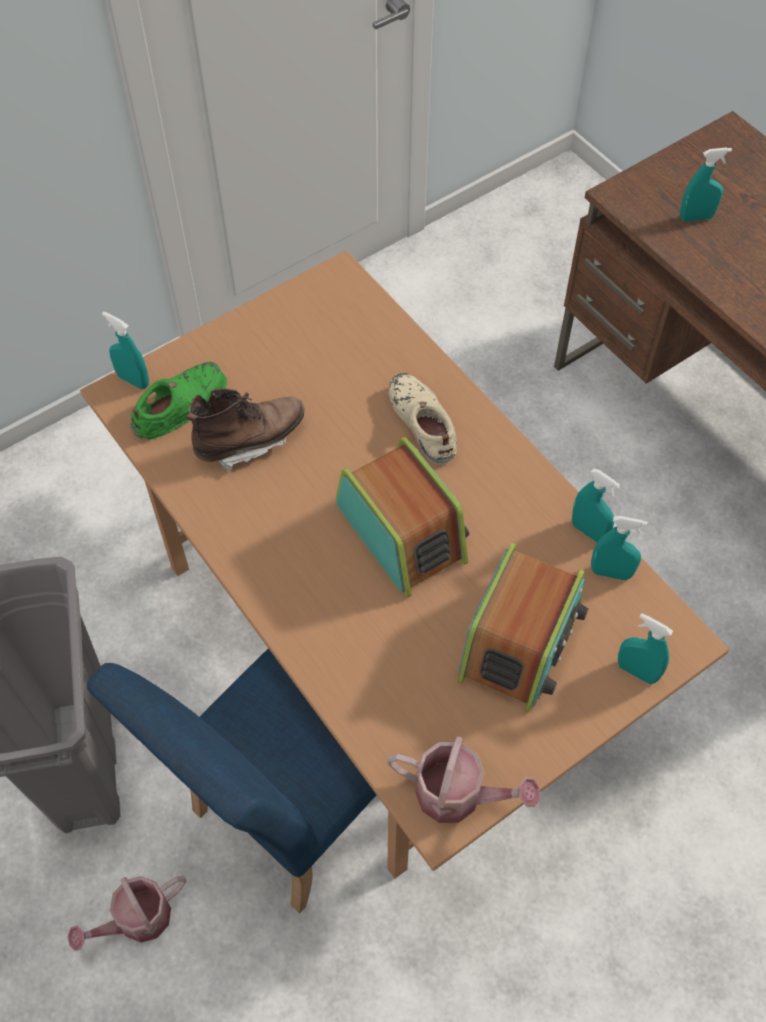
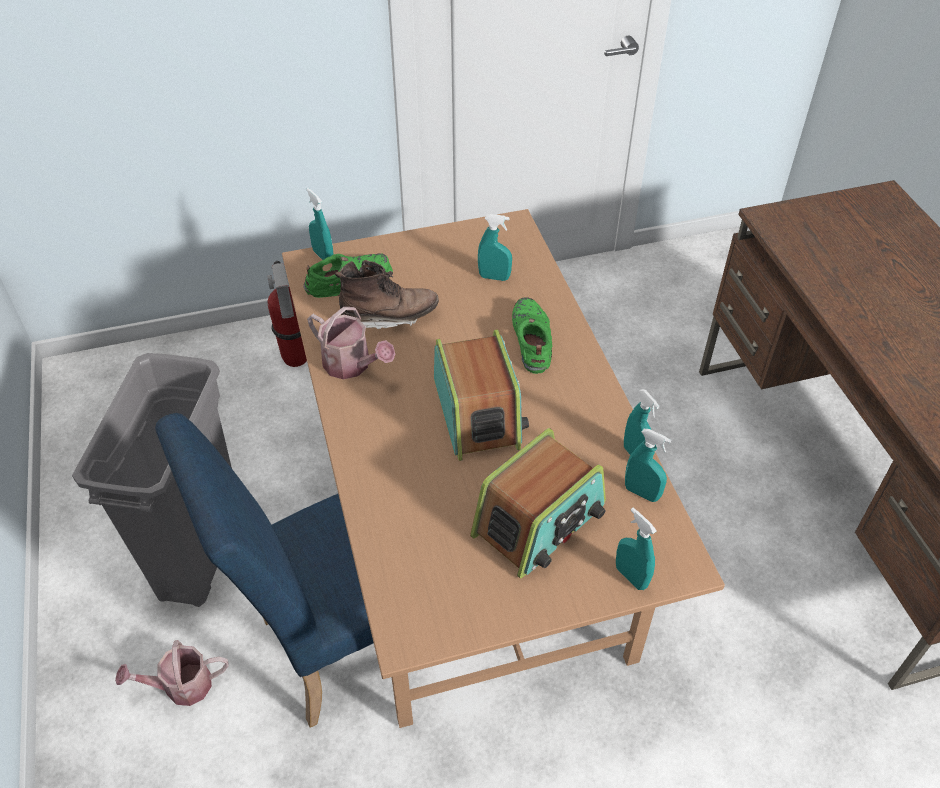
camera: 20 degrees right, 10 degrees down
(89, 484) = (296, 359): none -> fire extinguisher
(421, 421) = (531, 339): beige shoe -> green shoe
(458, 795) = (430, 624): watering can -> watering can (352, 365)
(696, 217) = (829, 247): turquoise spray bottle -> turquoise spray bottle (494, 277)

